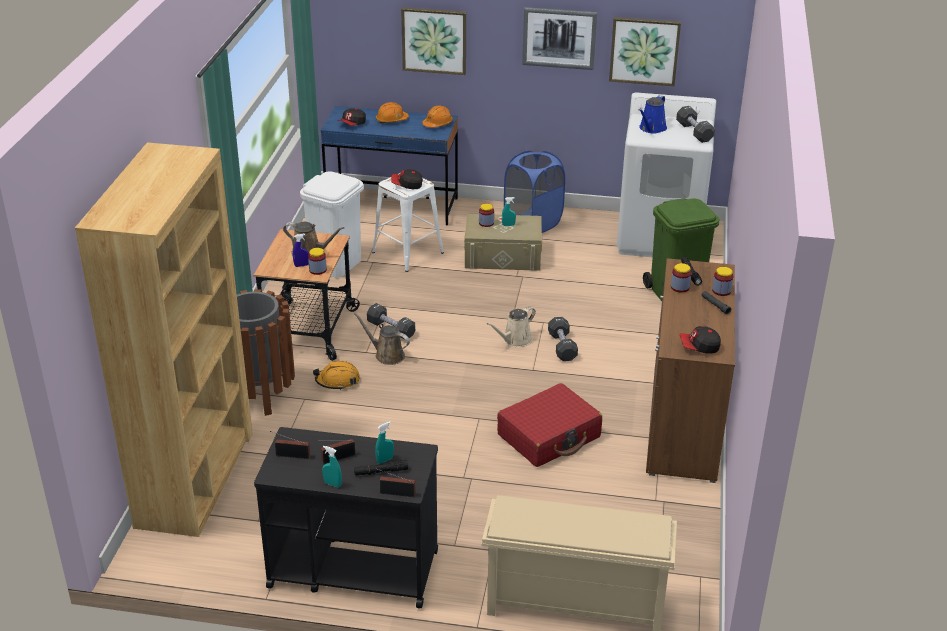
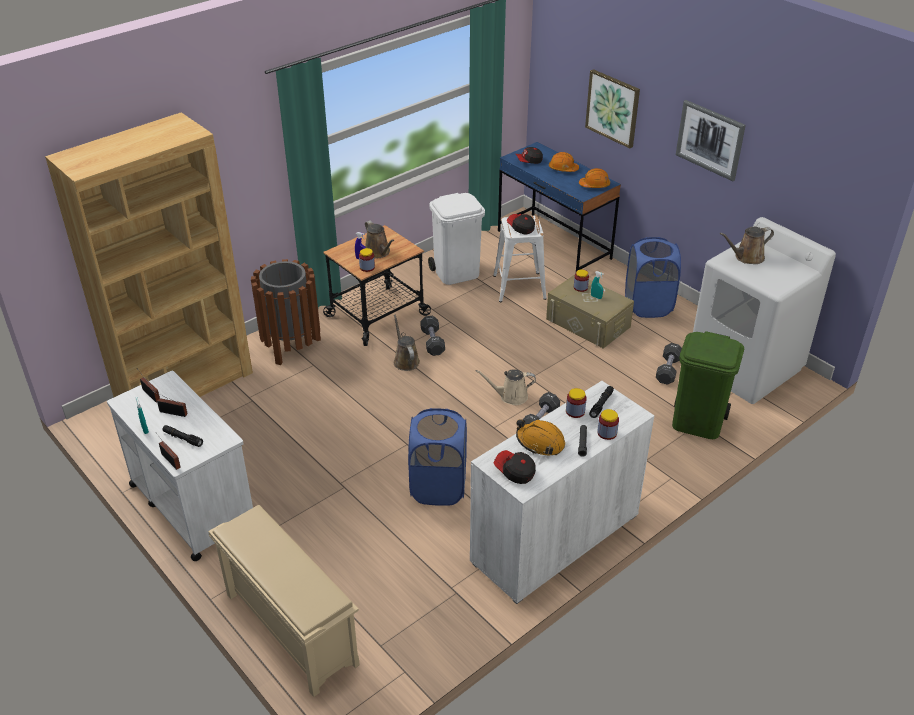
camera: 40 degrees right, 5 degrees up
(337, 381) = (349, 363): orange hard hat -> orange hard hat (540, 442)
(352, 568) = (192, 505): black cart -> white cart
(385, 460) = (197, 431): turquoise spray bottle -> none
(549, 436) = (438, 487): red suitcase -> blue laundry basket
(644, 51) = (781, 178): picture -> none
(651, 128) = (746, 257): blue watering can -> brown watering can
(683, 423) = (555, 538): brown cabinet -> white cabinet
(694, 132) = (783, 277): black dumbbell -> black dumbbell (668, 370)

